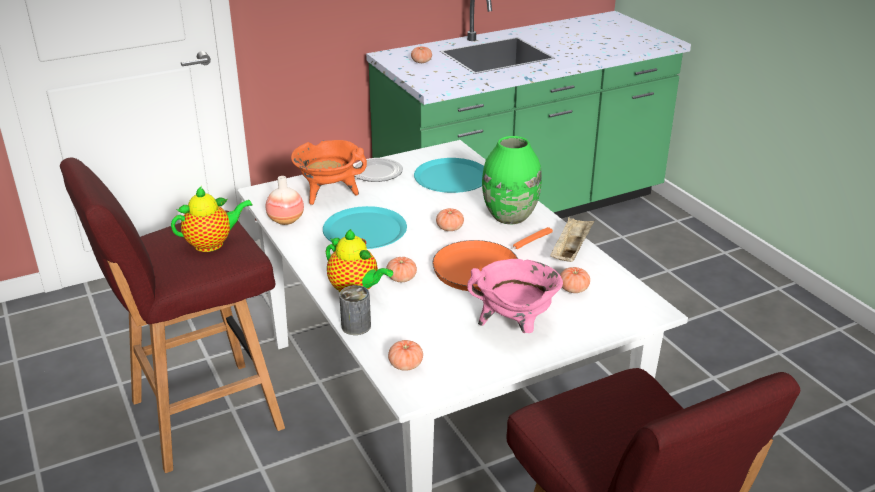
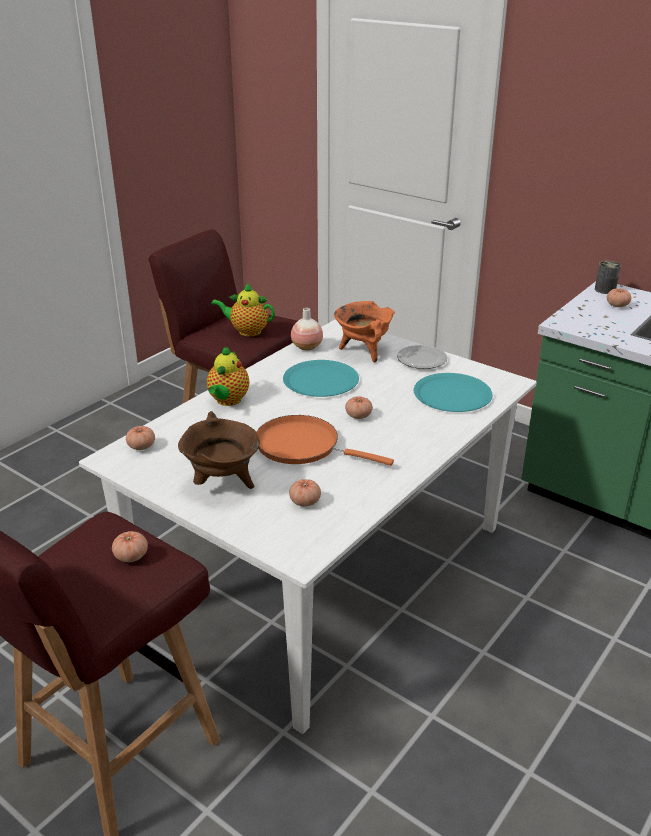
camera: 65 degrees right, 0 degrees up
(212, 244) = (247, 331): teapot -> teapot turned 150 degrees clockwise
(356, 326) = (180, 413): can -> can (605, 290)
(401, 278) = (259, 414): tomato -> tomato (131, 556)
(510, 217) = (408, 440): green vase -> none
(515, 326) = (223, 483): pink cooking pot -> brown cooking pot
(570, 251) = (373, 486): beige tray -> none

